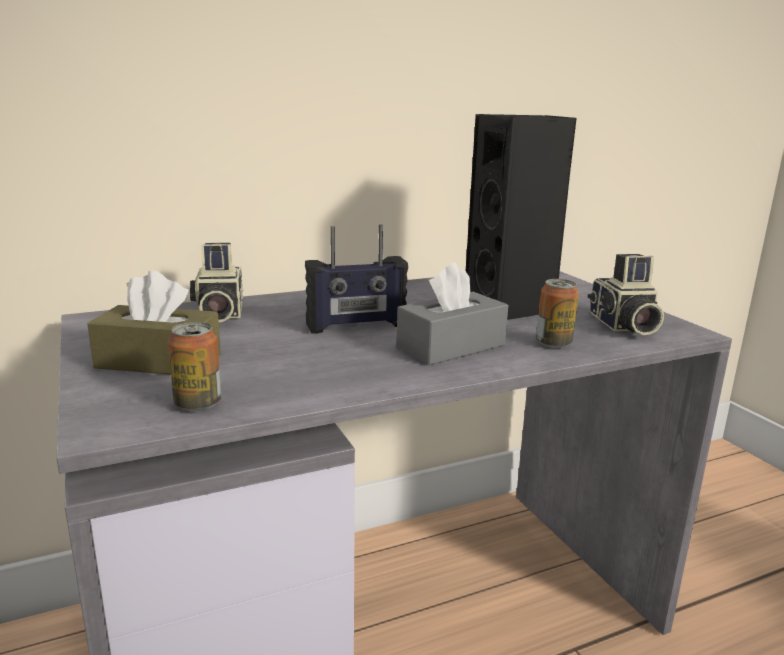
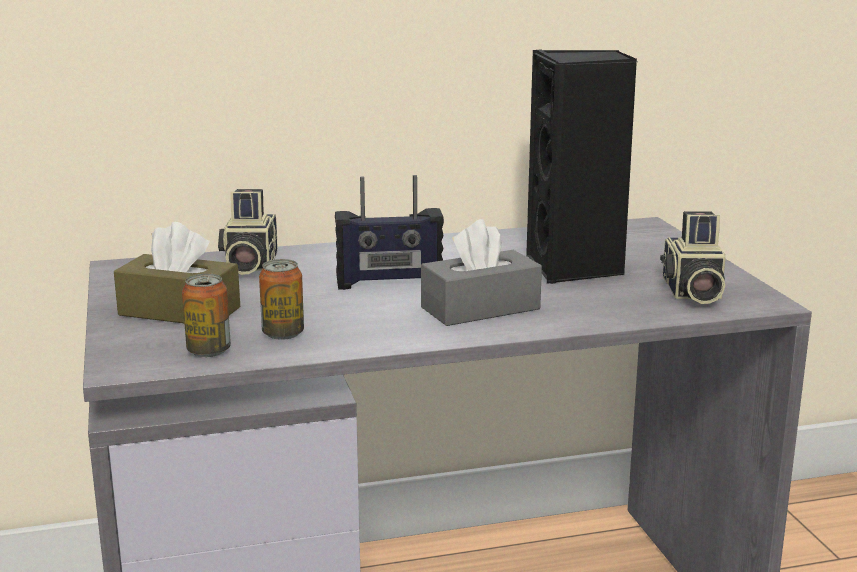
camera: 10 degrees right, 0 degrees up
(553, 343) = (596, 309): can -> can (283, 333)

